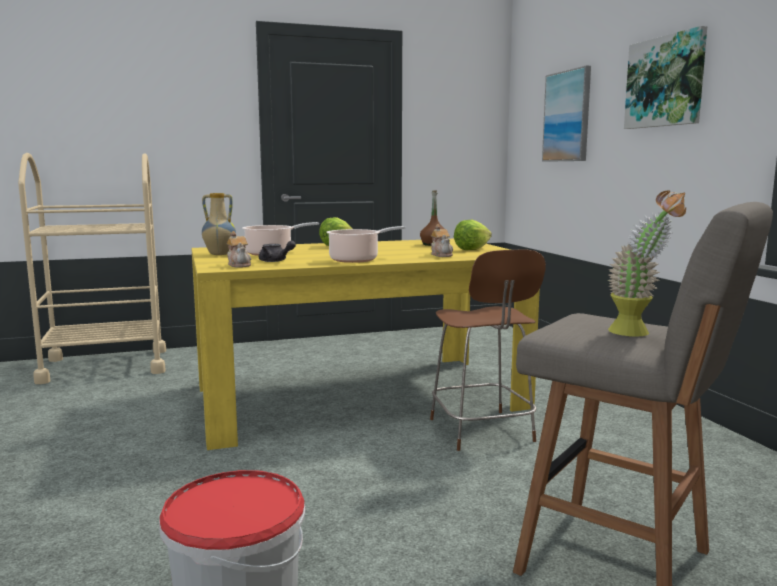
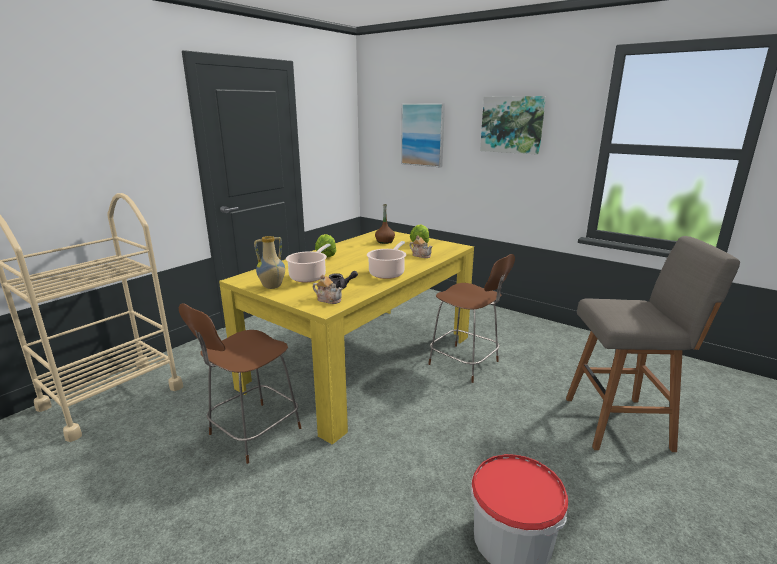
camera: 35 degrees left, 10 degrees up
(158, 419) = (252, 433): none -> brown chair
(639, 333) = (650, 312): potted plant -> none

